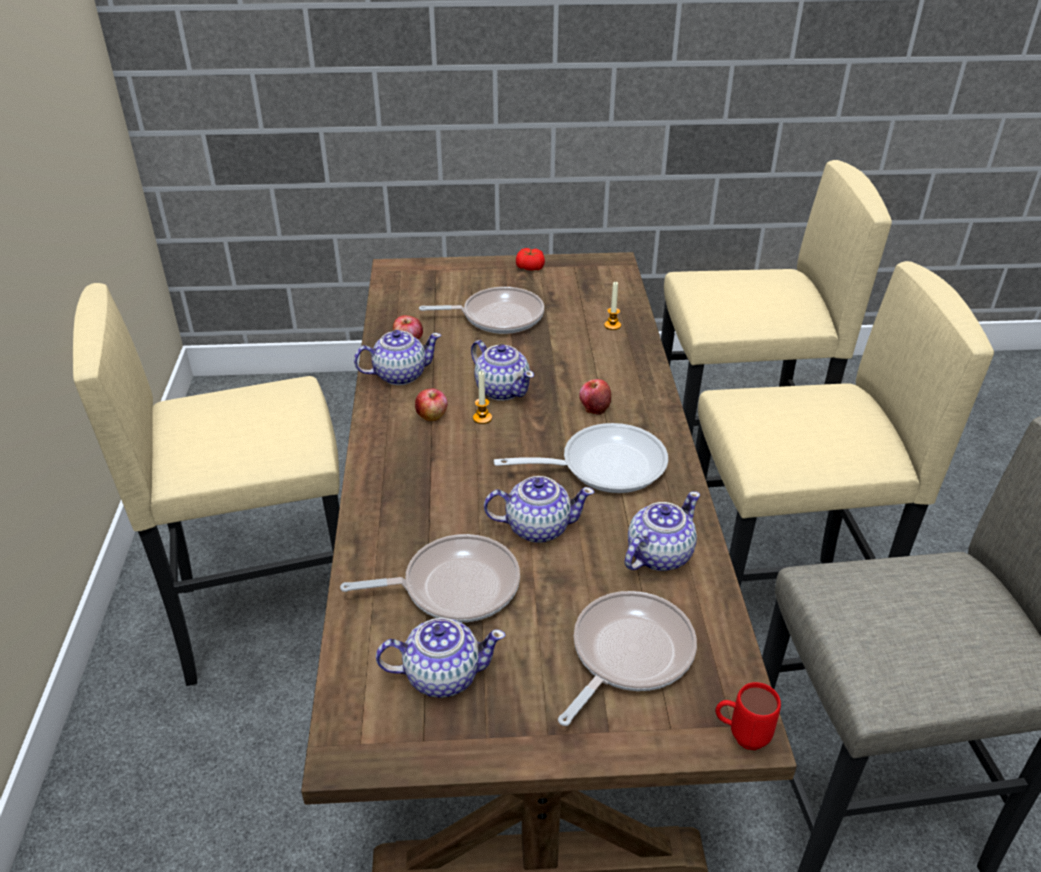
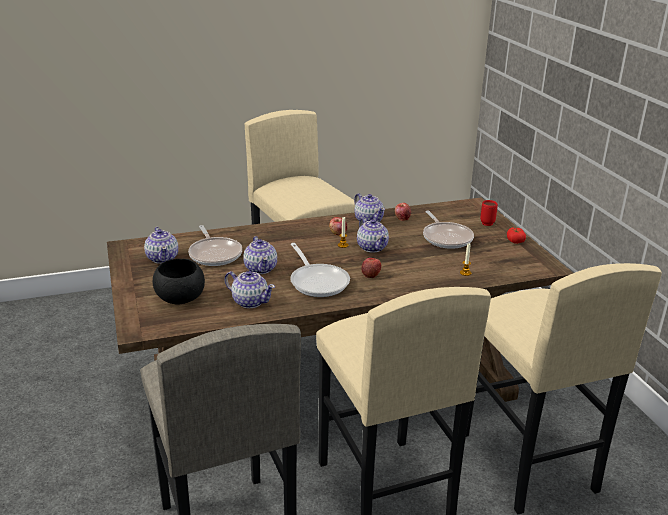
camera: 75 degrees right, 10 degrees down
(502, 389) = (372, 247): teapot -> teapot turned 60 degrees counterclockwise
(627, 654) = (180, 298): frying pan -> black bowl
(740, 736) = (134, 329): red mug -> red mug (486, 222)

